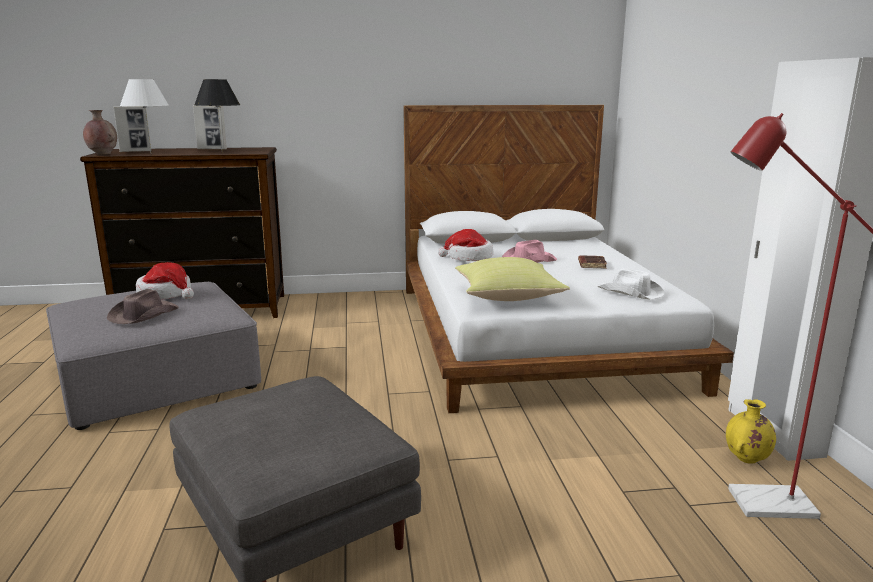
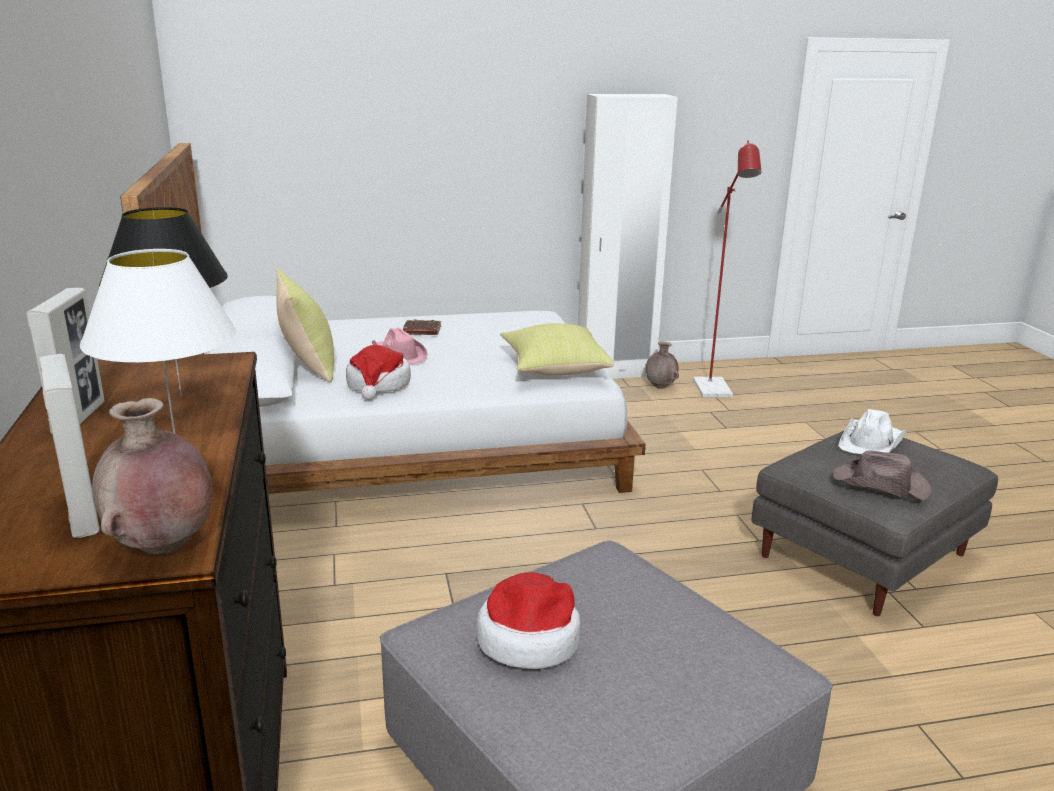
camera: 95 degrees left, 5 degrees up
(143, 314) = (648, 632): brown hat -> brown hat (881, 485)
(506, 246) = (308, 365): none -> yellow pillow
(630, 292) = (526, 325): white hat -> white hat (872, 441)
(746, 460) = (660, 386): yellow vase -> brown vase

